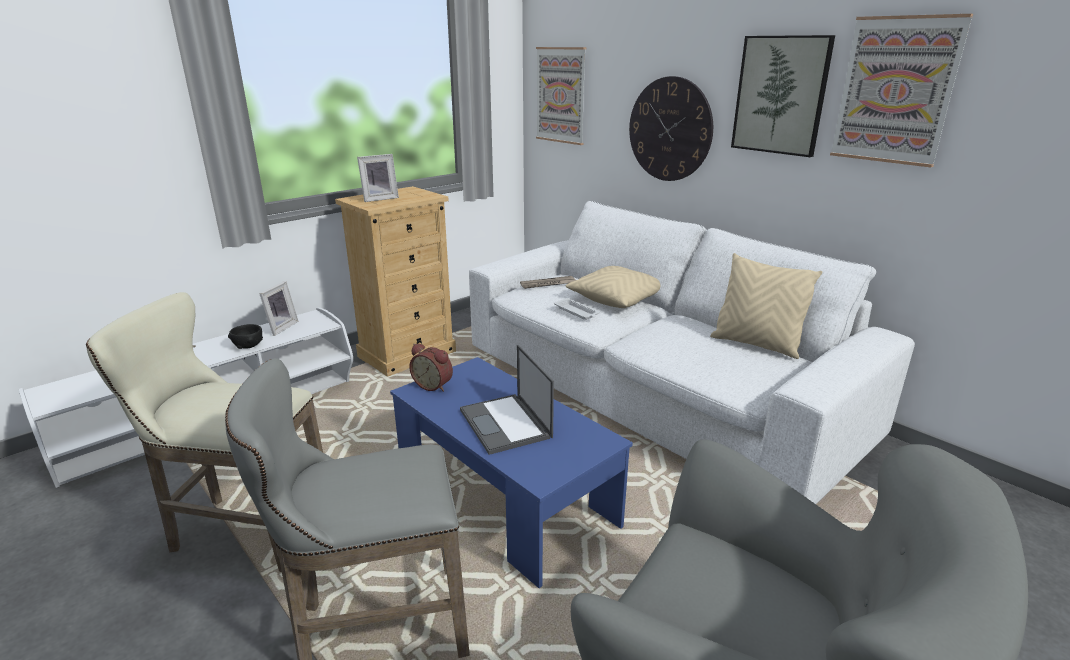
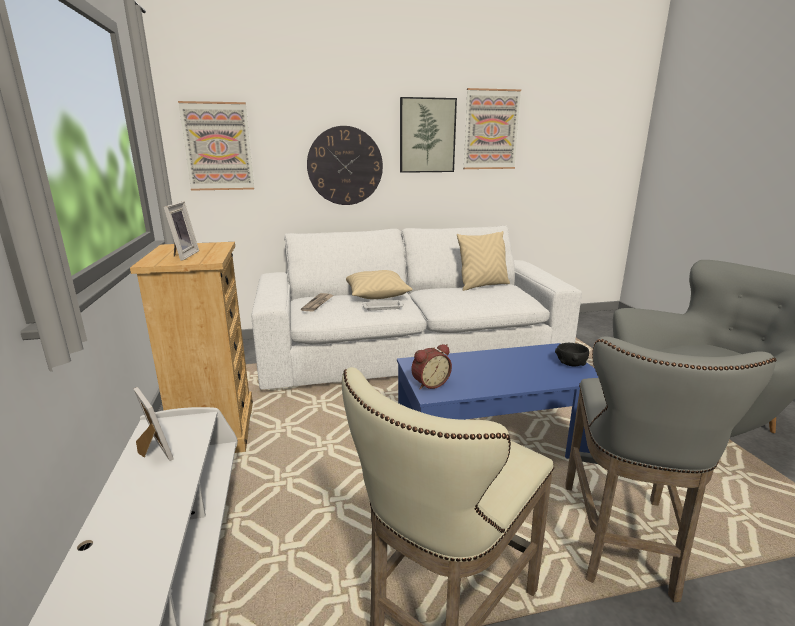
camera: 60 degrees left, 5 degrees down
(248, 346) = (172, 485): black bowl -> black bowl (571, 364)
(506, 424) = (514, 371): laptop -> none

